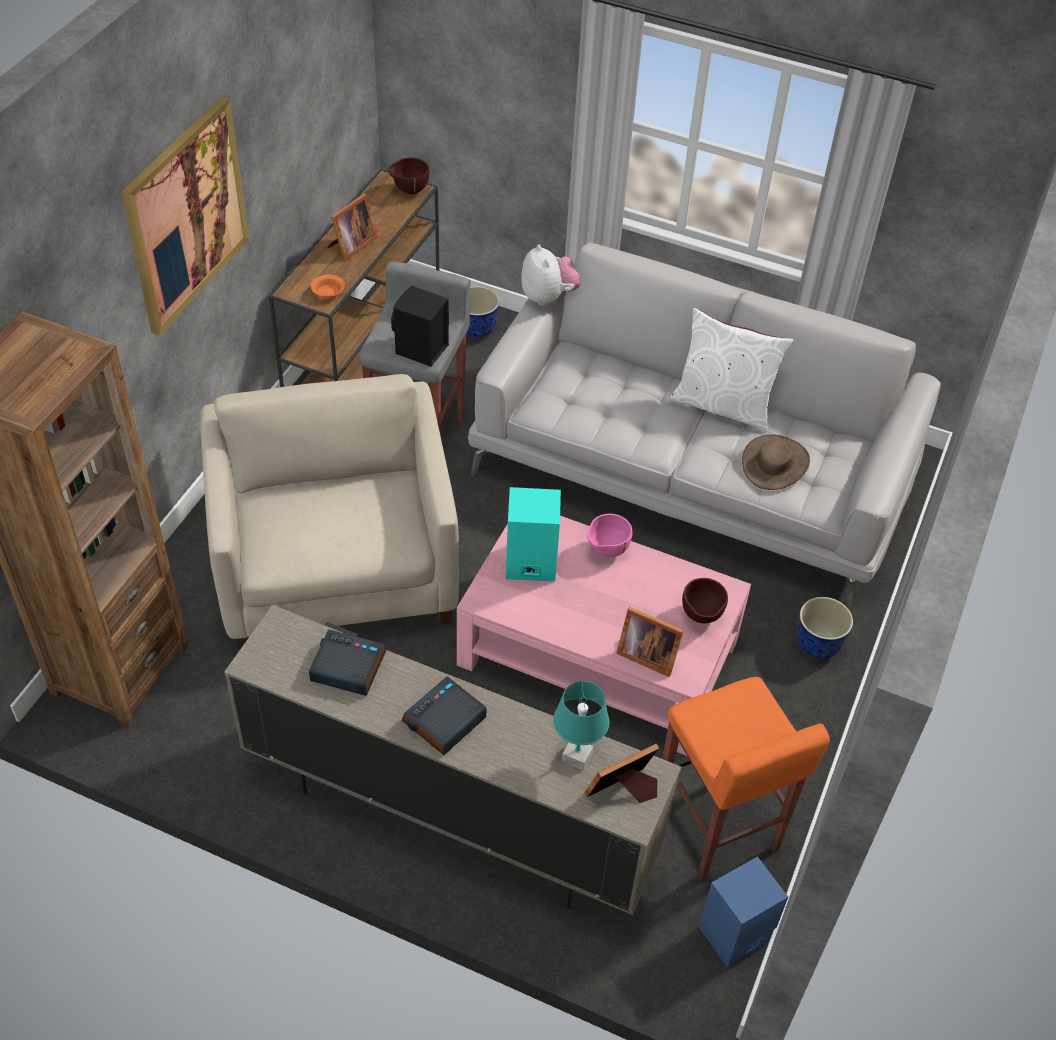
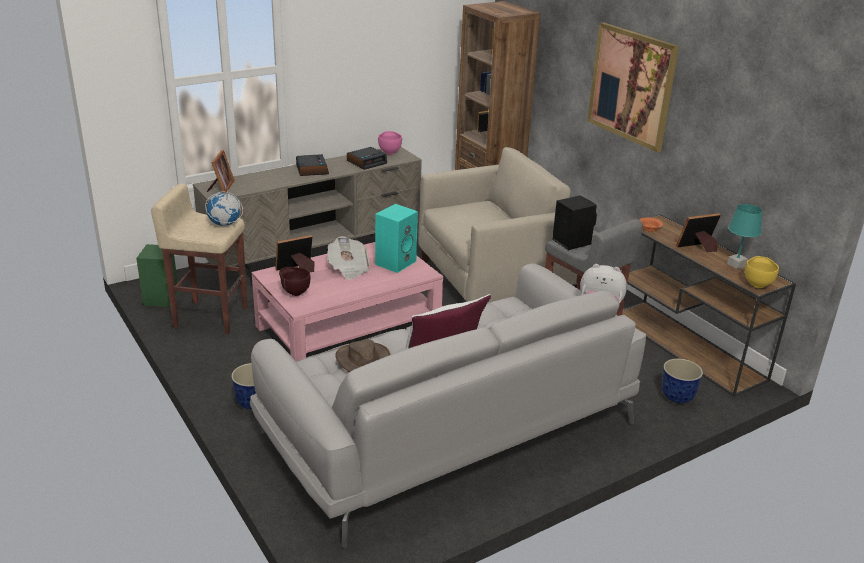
camera: 125 degrees right, 20 degrees down
(337, 568) = (493, 279): beige armchair -> beige armchair turned 45 degrees counterclockwise
(351, 245) = (698, 248): picture frame -> picture frame turned 90 degrees clockwise
(409, 191) = (757, 284): brown bowl -> yellow bowl
(577, 757) = (251, 185): turquoise table lamp -> turquoise table lamp (736, 265)
(593, 601) = (348, 269): none -> newspaper
(606, 551) = (375, 285): pink bowl -> pink bowl (389, 152)
(710, 710) = (224, 224): none -> globe
(716, 827) = (210, 316): orange stool -> beige stool
(734, 936) = (160, 298): blue speaker -> green speaker

